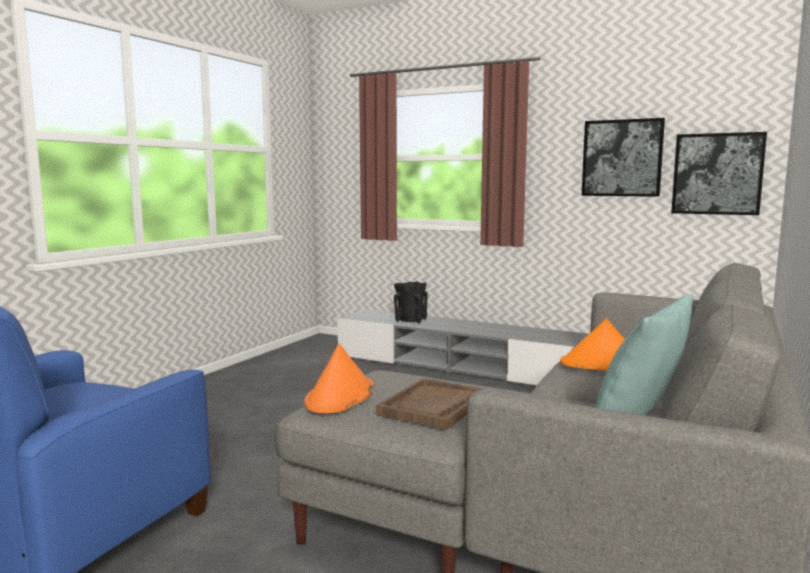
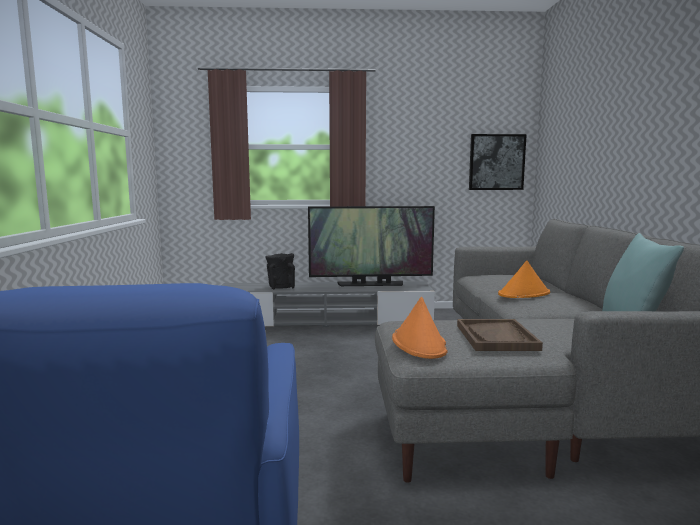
camera: 30 degrees left, 0 degrees up
(516, 329) = (370, 284): none -> television
(622, 158) = (434, 150): picture -> none

